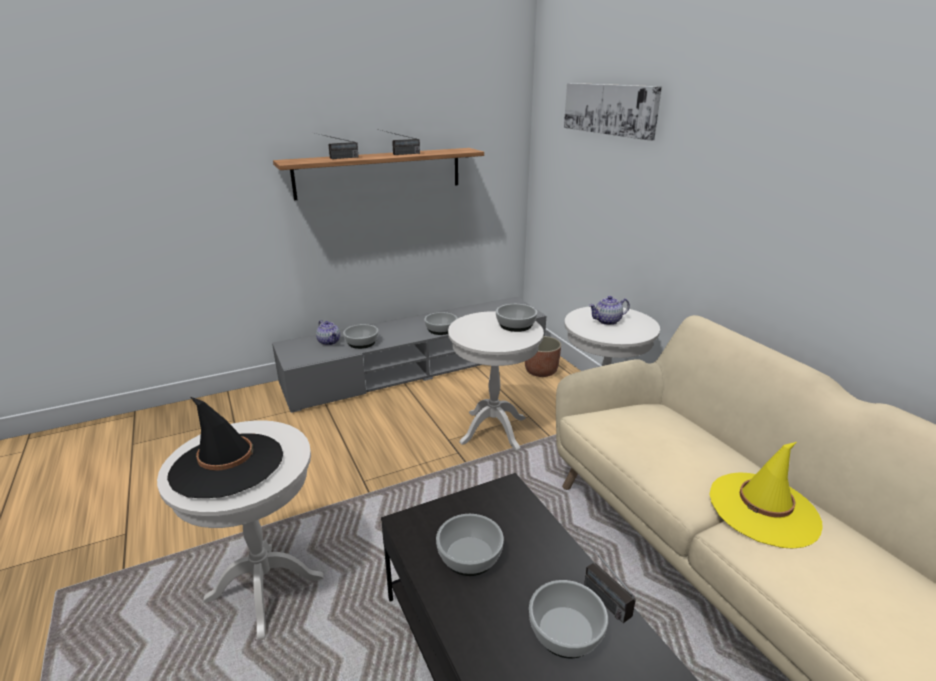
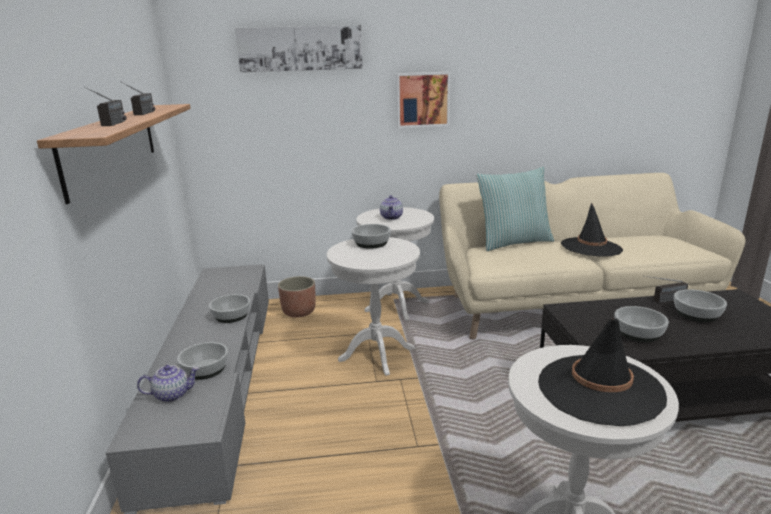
camera: 70 degrees left, 5 degrees down
(706, 194) = (422, 99): none -> picture
(708, 432) = (513, 242): none -> pillow
(763, 509) = (591, 247): yellow hat -> black hat

